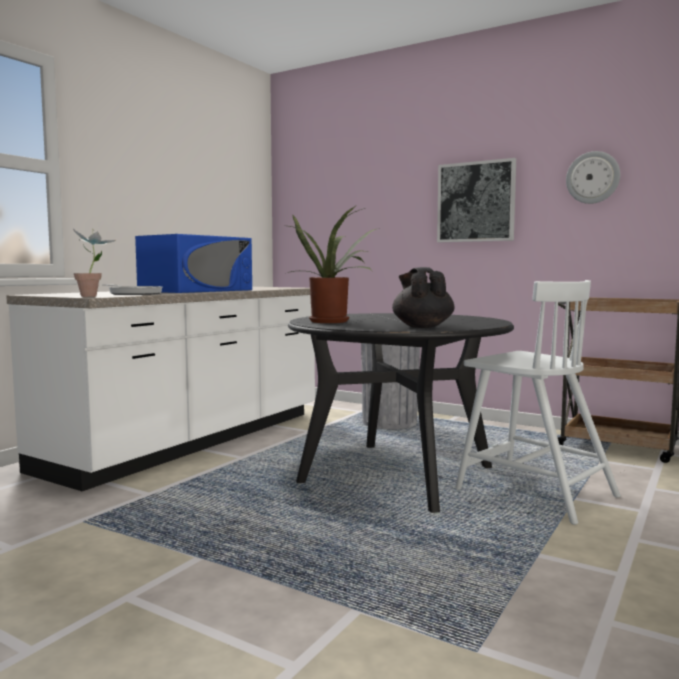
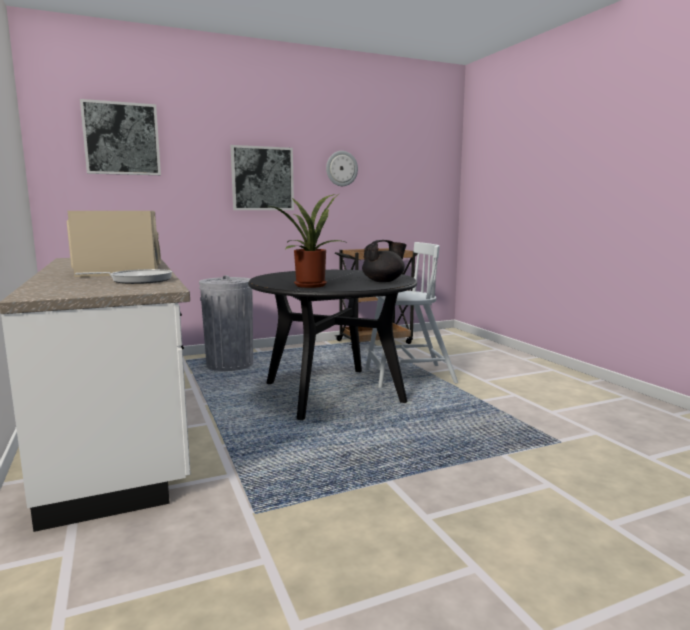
camera: 55 degrees left, 5 degrees up
(94, 296) = (158, 288): potted plant -> none
(197, 290) = (121, 269): blue microwave -> beige microwave
(339, 174) = (121, 139): none -> picture
(422, 326) = (384, 281): black teapot -> black teapot turned 135 degrees clockwise

